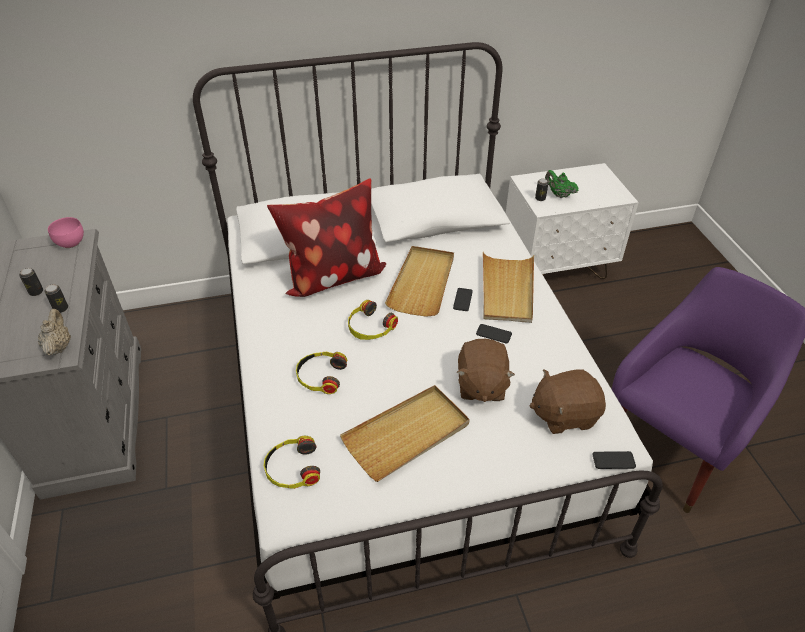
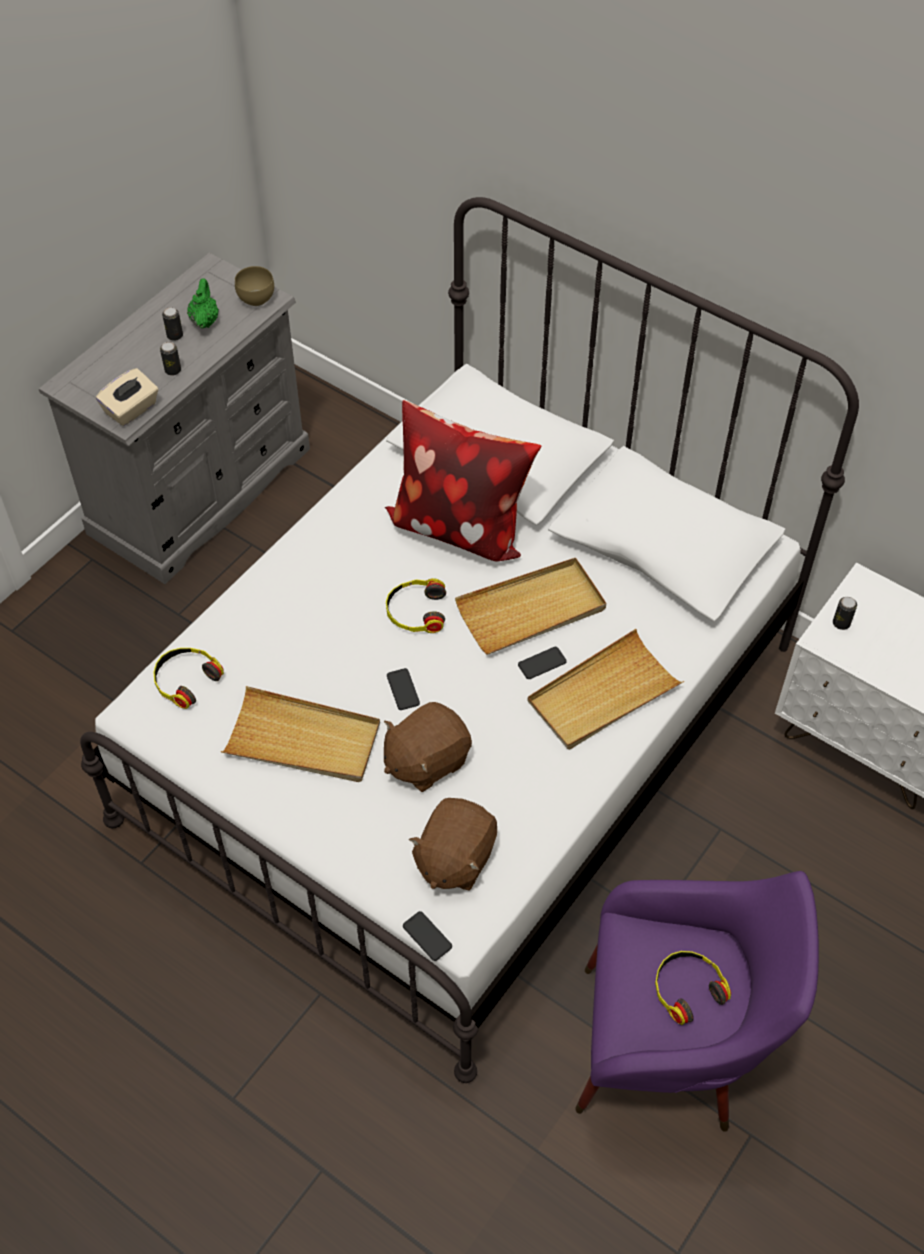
camera: 50 degrees right, 10 degrees up
(59, 346) = (131, 410): beige teapot -> beige tissue box
(70, 243) = (255, 299): pink bowl -> brown bowl
(320, 376) = (311, 620): headphones -> headphones (687, 988)
(493, 334) = (515, 725): phone -> phone (403, 689)
(559, 195) = (874, 638): green teapot -> green teapot (204, 320)
(564, 414) = (454, 858): brown plush toy -> brown plush toy turned 105 degrees counterclockwise

